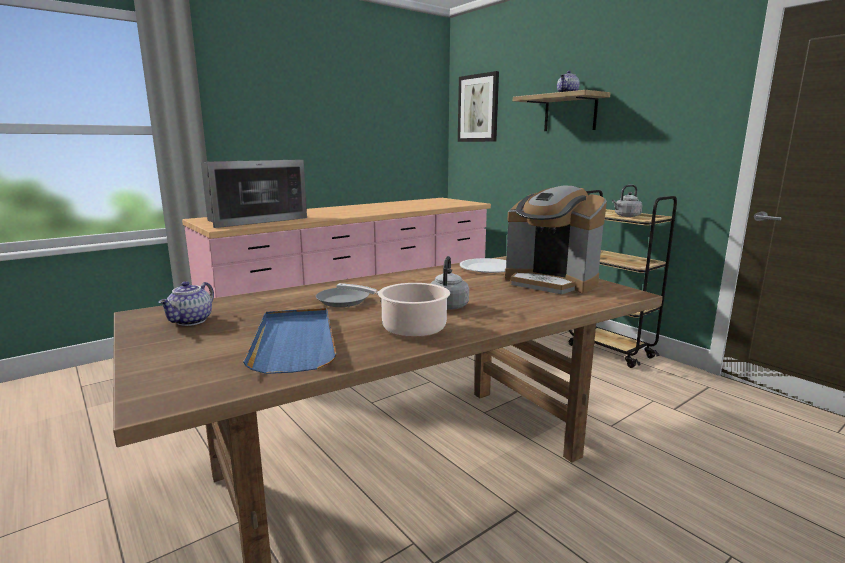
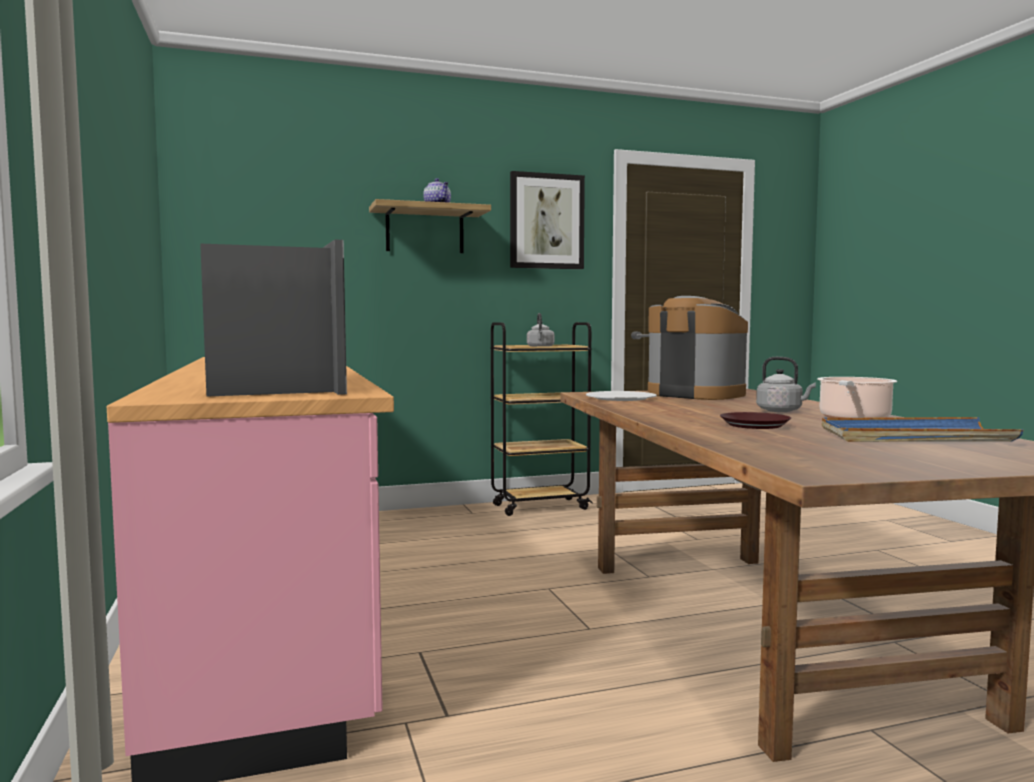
camera: 70 degrees left, 10 degrees down
(191, 321) = (849, 458): teapot -> none
(342, 301) = (755, 425): grey plate -> brown plate
(478, 108) = (245, 208): picture -> picture (546, 221)
(551, 282) = (695, 395): coffee machine -> coffee machine turned 105 degrees counterclockwise

